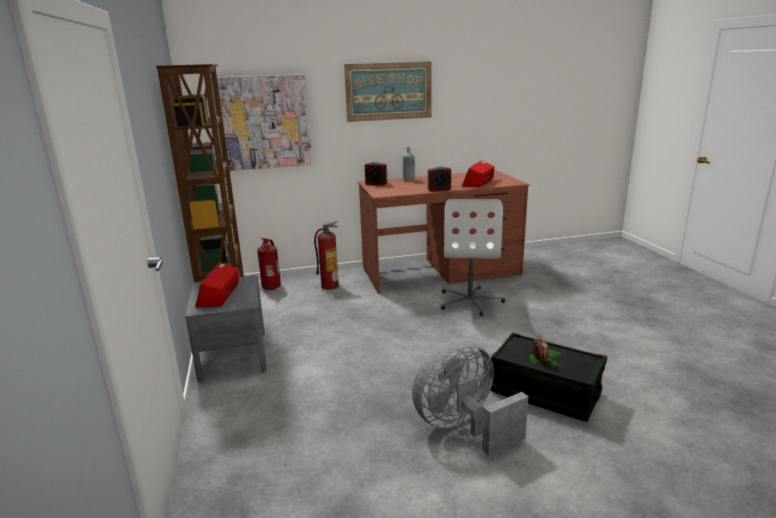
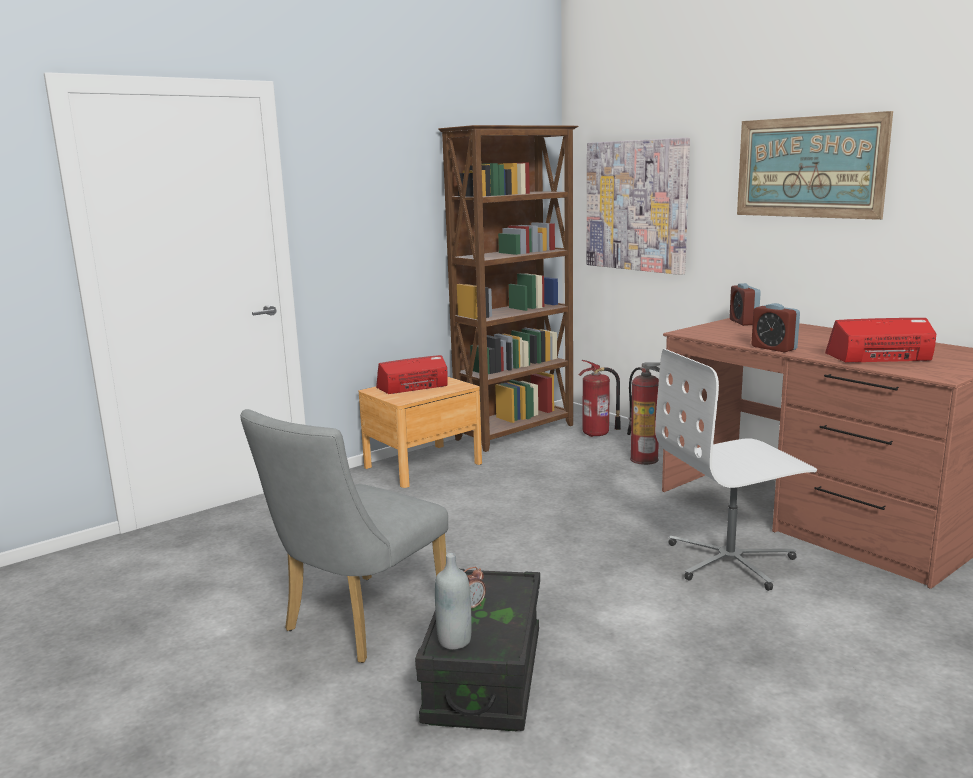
camera: 65 degrees right, 5 degrees down
(233, 355) = (423, 465): grey nightstand -> brown nightstand
(408, 180) = (806, 329): grey bottle -> grey bottle (454, 641)
(463, 427) = (357, 623): grey fan -> grey chair

